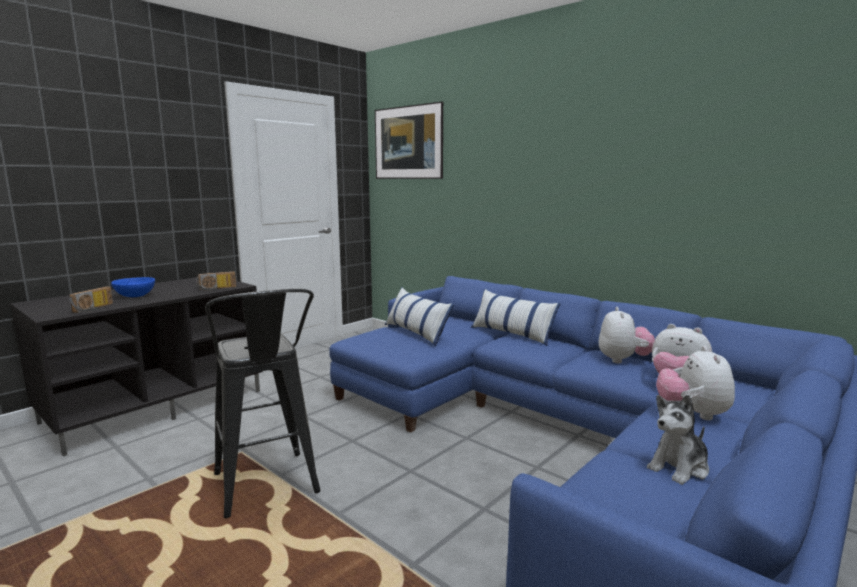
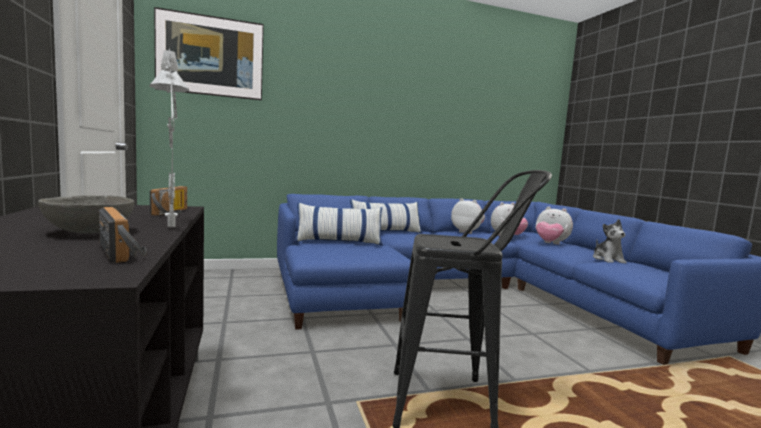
camera: 60 degrees left, 5 degrees down
(134, 296) = (89, 232): blue bowl -> grey bowl
(153, 301) = (172, 231): none -> grey table lamp

